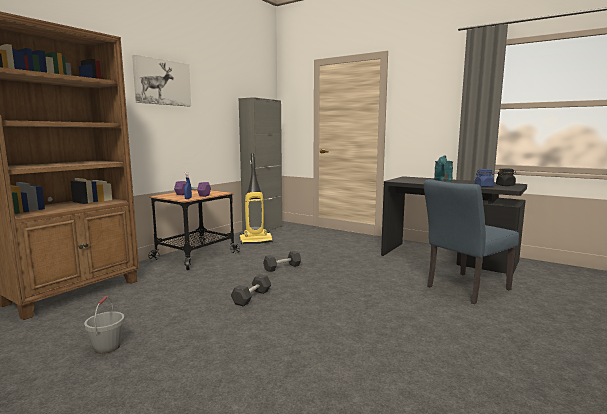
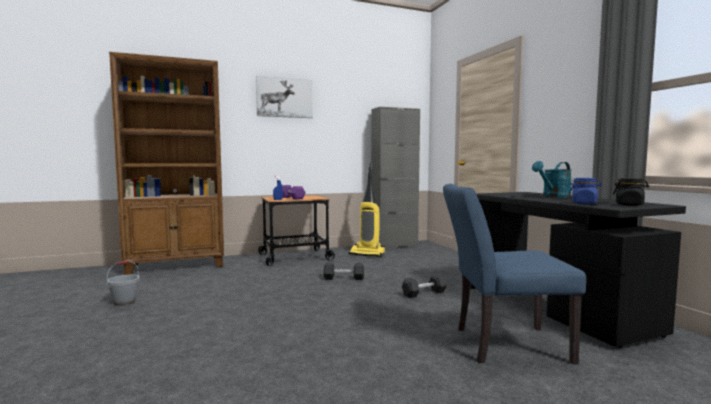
camera: 35 degrees right, 5 degrees down
(252, 297) = (270, 295): grey dumbbell -> grey dumbbell (424, 293)

